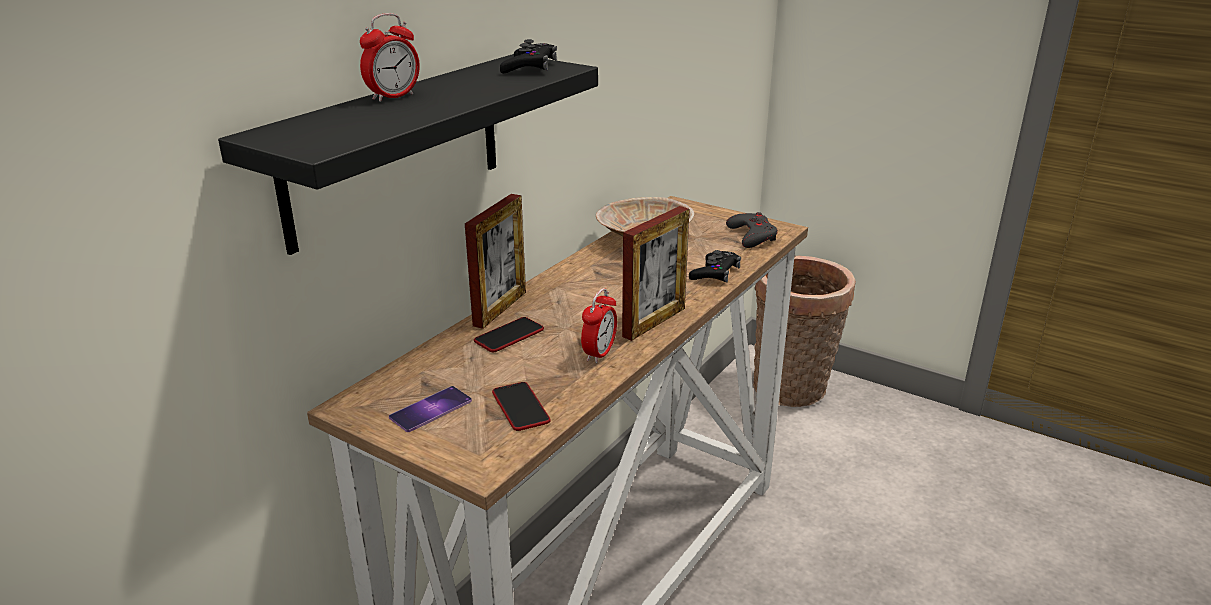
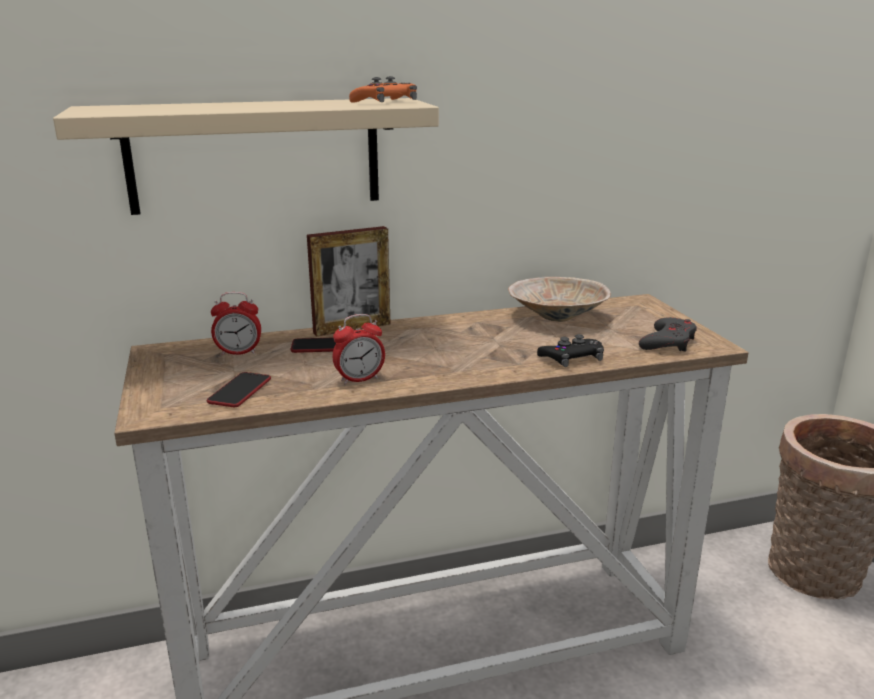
camera: 40 degrees right, 5 degrees down
(393, 97) = (231, 103): alarm clock -> alarm clock (239, 353)
(396, 149) = (255, 155): black shelf -> beige shelf
(431, 409) = (190, 370): phone -> none
(530, 67) = (385, 102): black game controller -> orange game controller
(654, 322) = (444, 374): picture frame -> none

